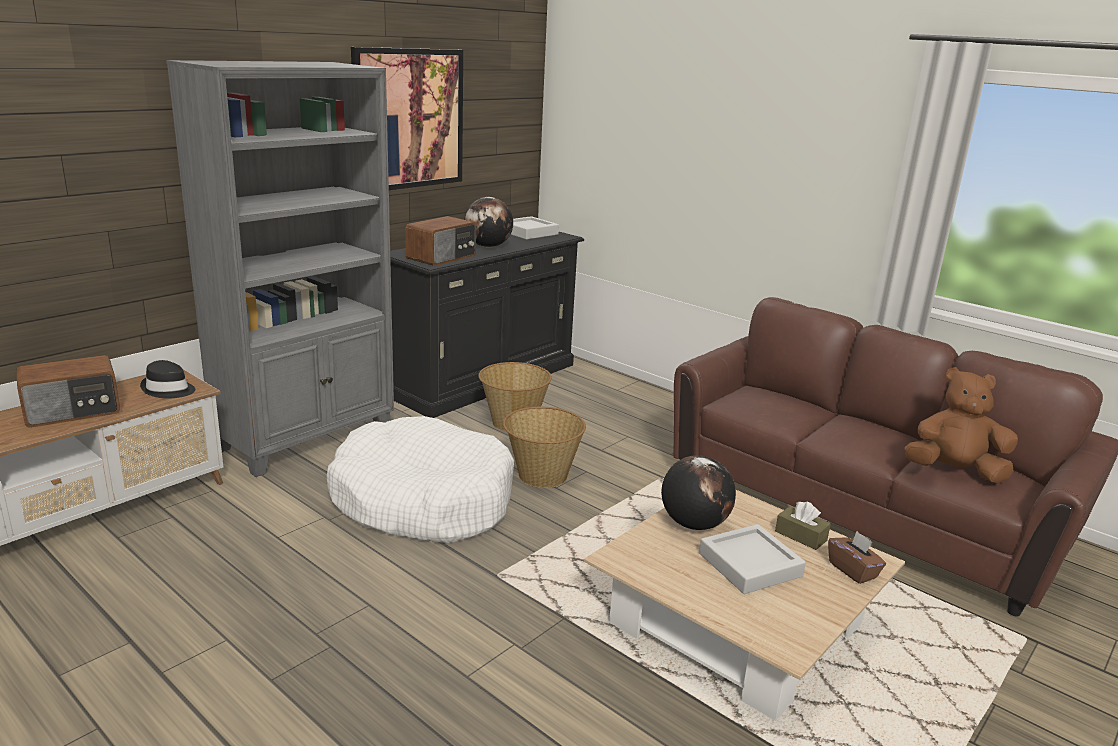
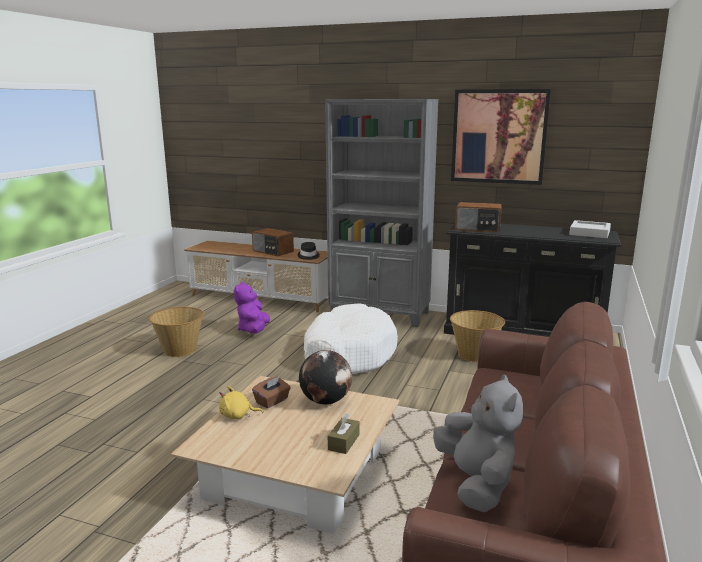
camera: 70 degrees right, 5 degrees down
(219, 566) = (253, 330): none -> purple plush toy
(488, 246) = (527, 231): globe -> none
(541, 475) = (415, 377): basket -> basket (180, 350)
(708, 599) = (237, 415): none -> yellow plush toy
(750, 565) = (287, 425): grey tray -> none
(853, 570) = (309, 468): brown tissue box -> brown tissue box (272, 401)
(953, 471) = (476, 483): brown plush toy -> grey plush toy

